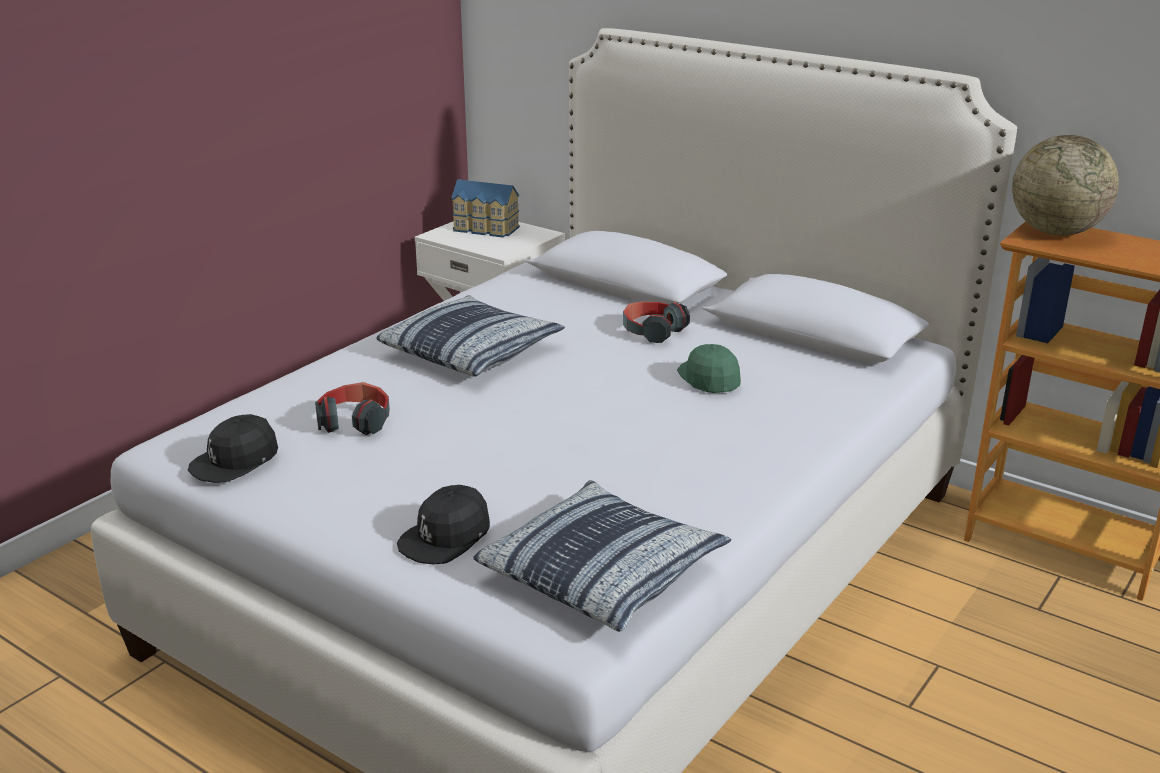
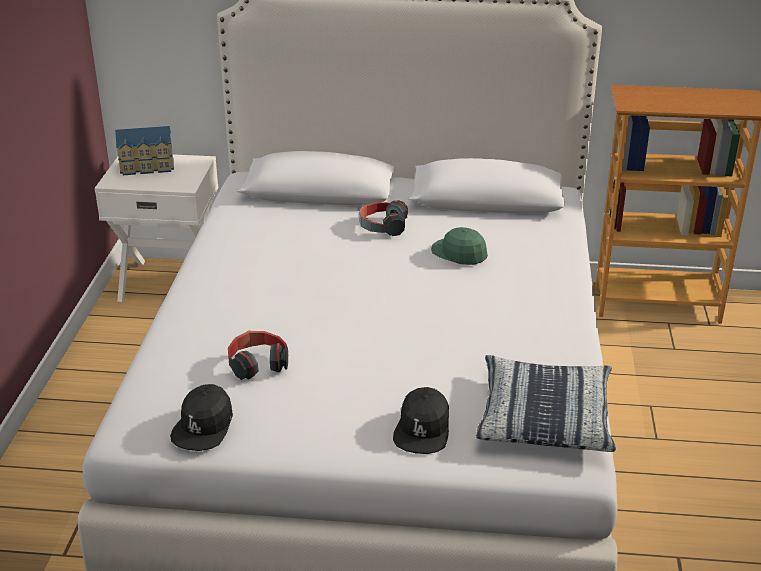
camera: 30 degrees left, 5 degrees up
(471, 351) = (272, 279): pillow -> none
(1055, 232) = (637, 94): globe -> none

